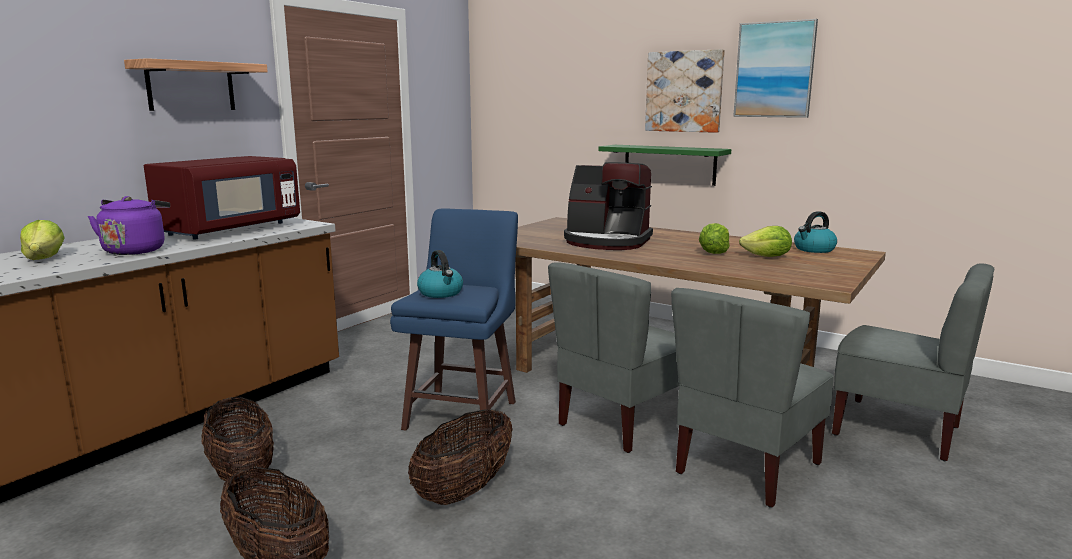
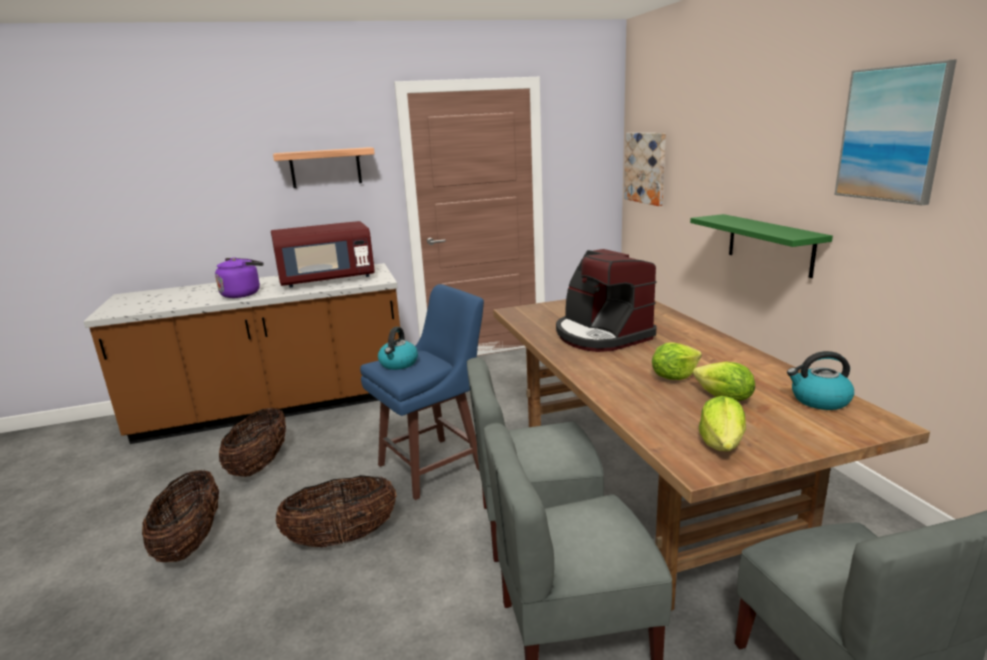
camera: 40 degrees right, 5 degrees up
(45, 258) = (196, 294): lettuce -> lettuce (721, 444)
(684, 91) = (790, 158): picture -> picture (646, 168)

